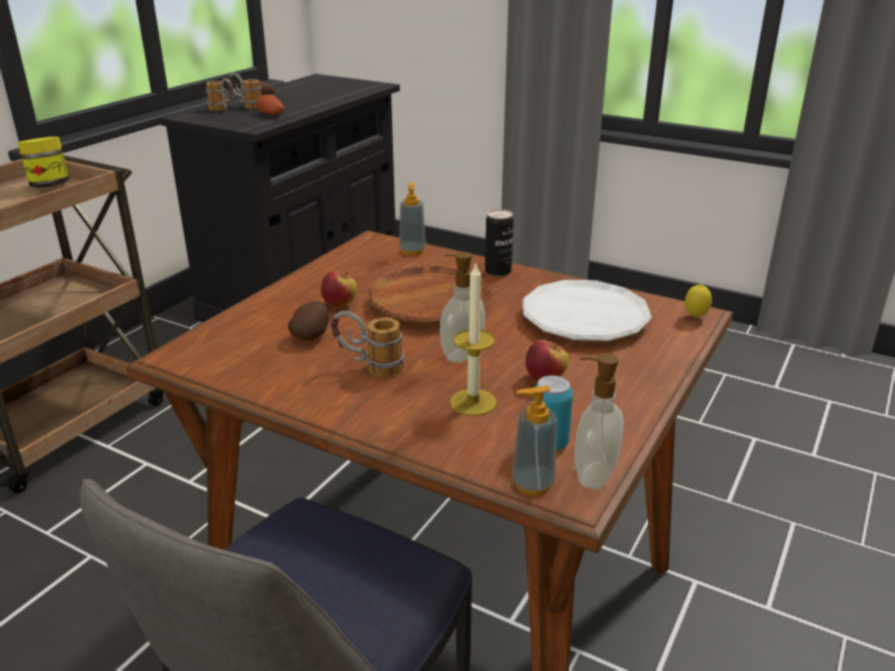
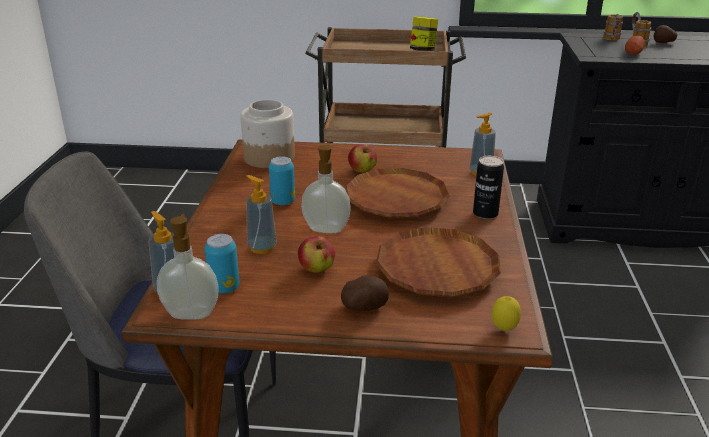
camera: 65 degrees right, 0 degrees up
(229, 352) = (268, 158): none -> jar
(312, 336) = (309, 174): potato -> potato (365, 307)
(368, 367) = (283, 201): mug -> can
(473, 402) = (262, 247): candle -> soap dispenser
(584, 319) = (437, 269): white plate -> brown plate

